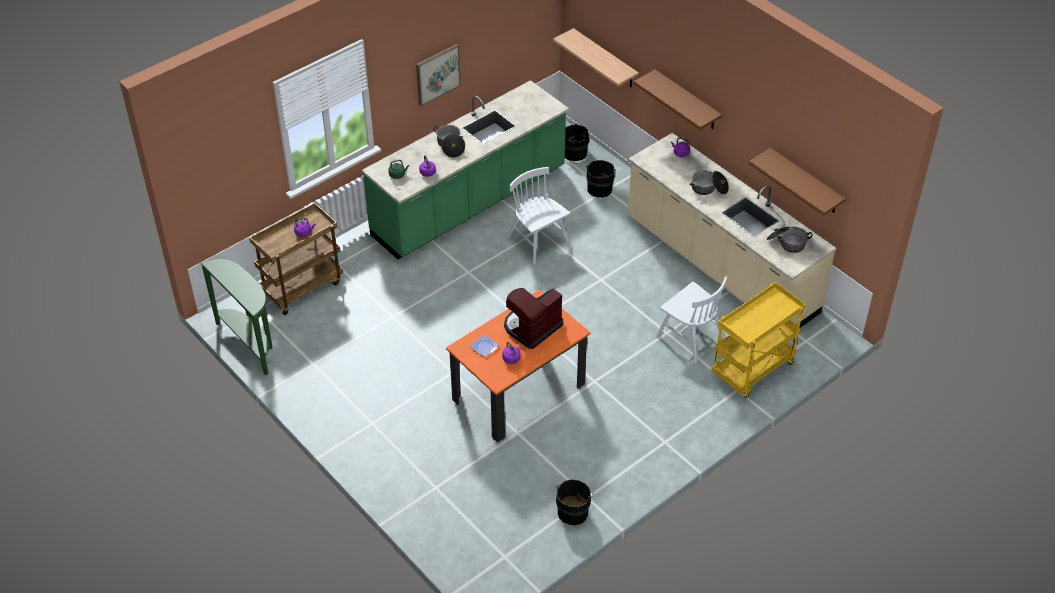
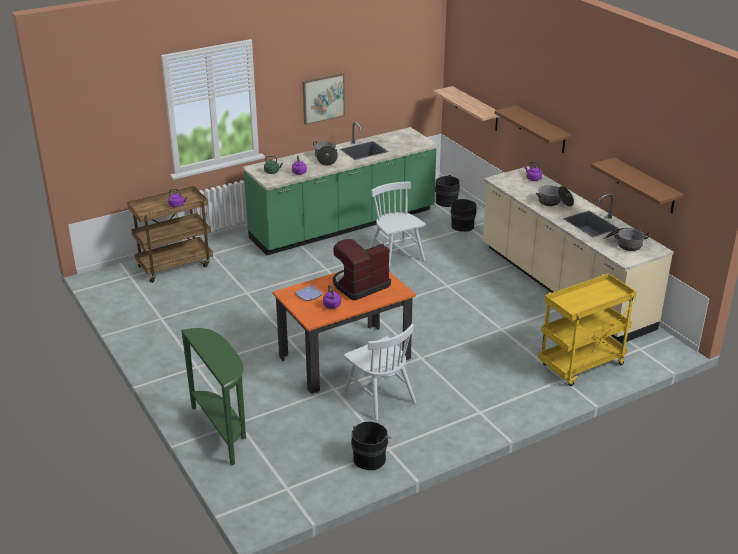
camera: 10 degrees right, 15 degrees down
(250, 343) = (112, 298): green console table -> green console table (223, 431)
(690, 337) = (523, 334): white chair -> white chair (379, 397)

